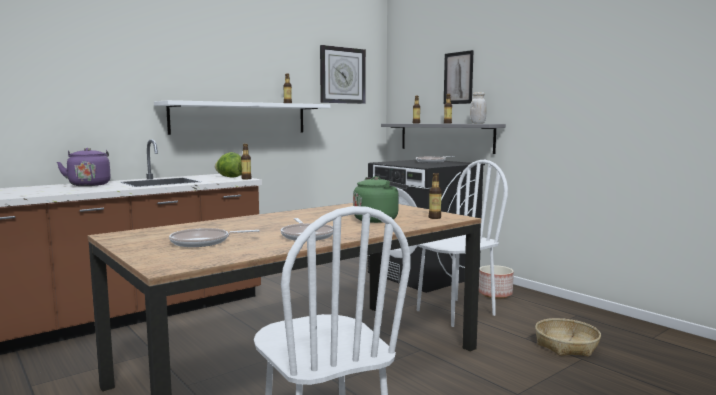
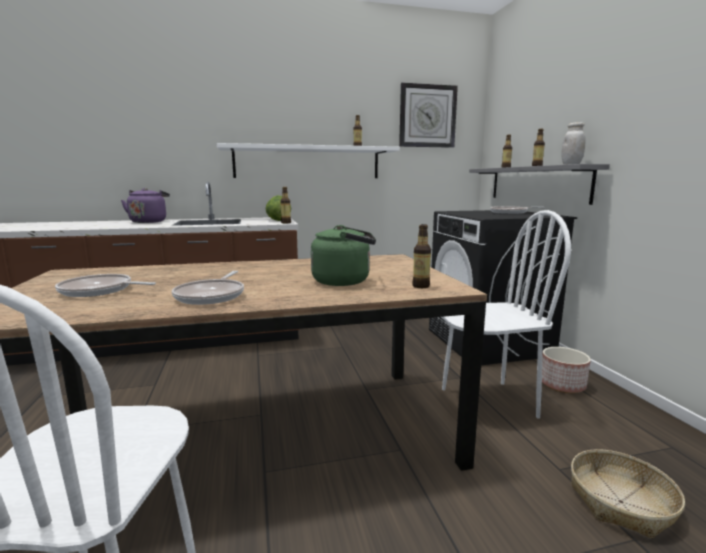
camera: 25 degrees right, 5 degrees up
(458, 78) = (557, 108): picture -> none

